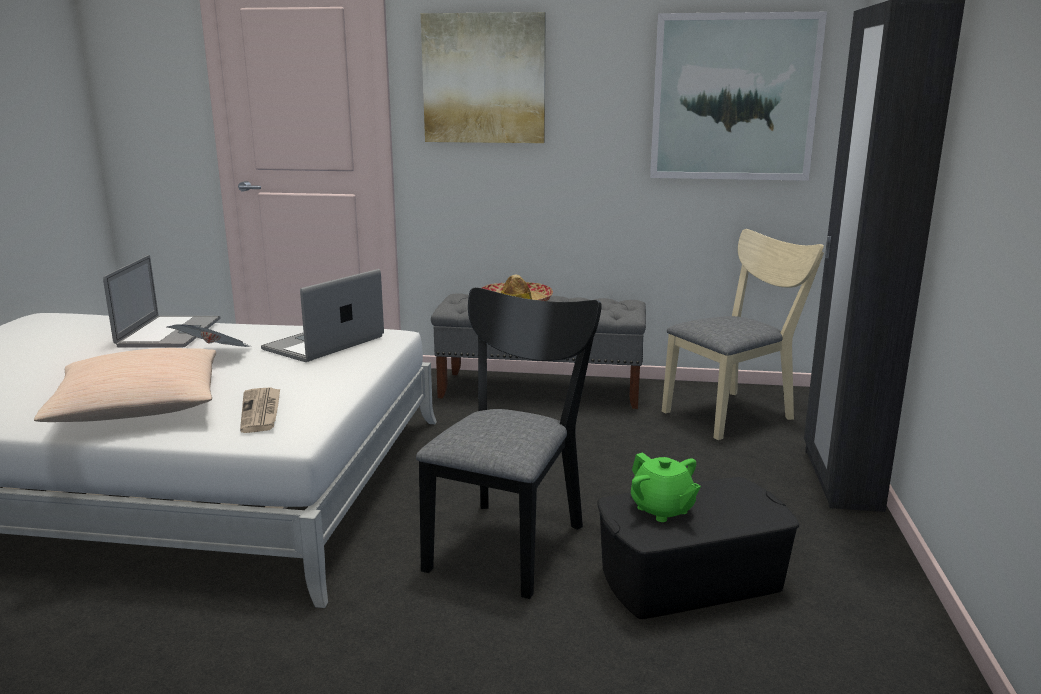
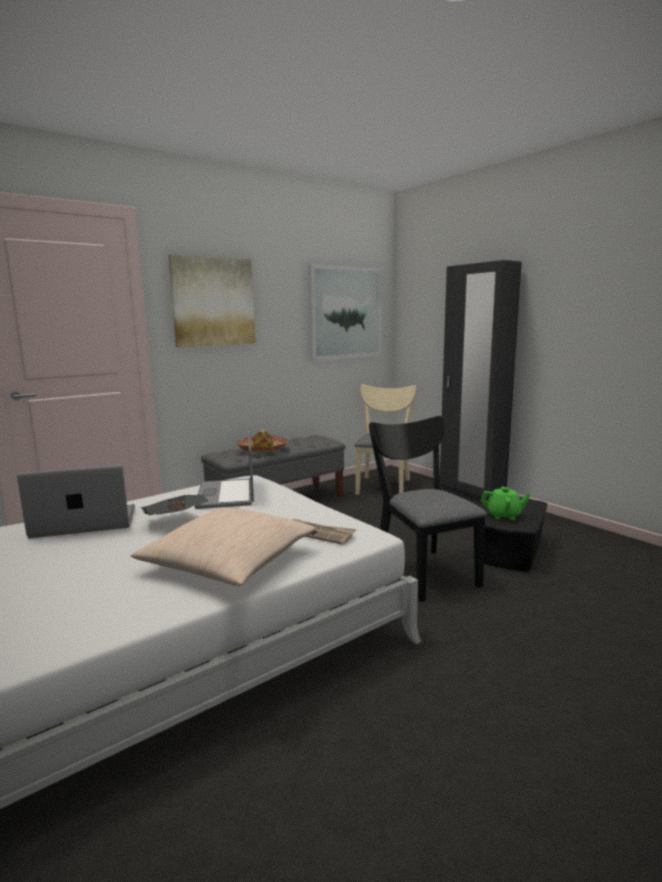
camera: 45 degrees left, 5 degrees down
(169, 332) = (85, 522): laptop -> laptop turned 60 degrees counterclockwise

